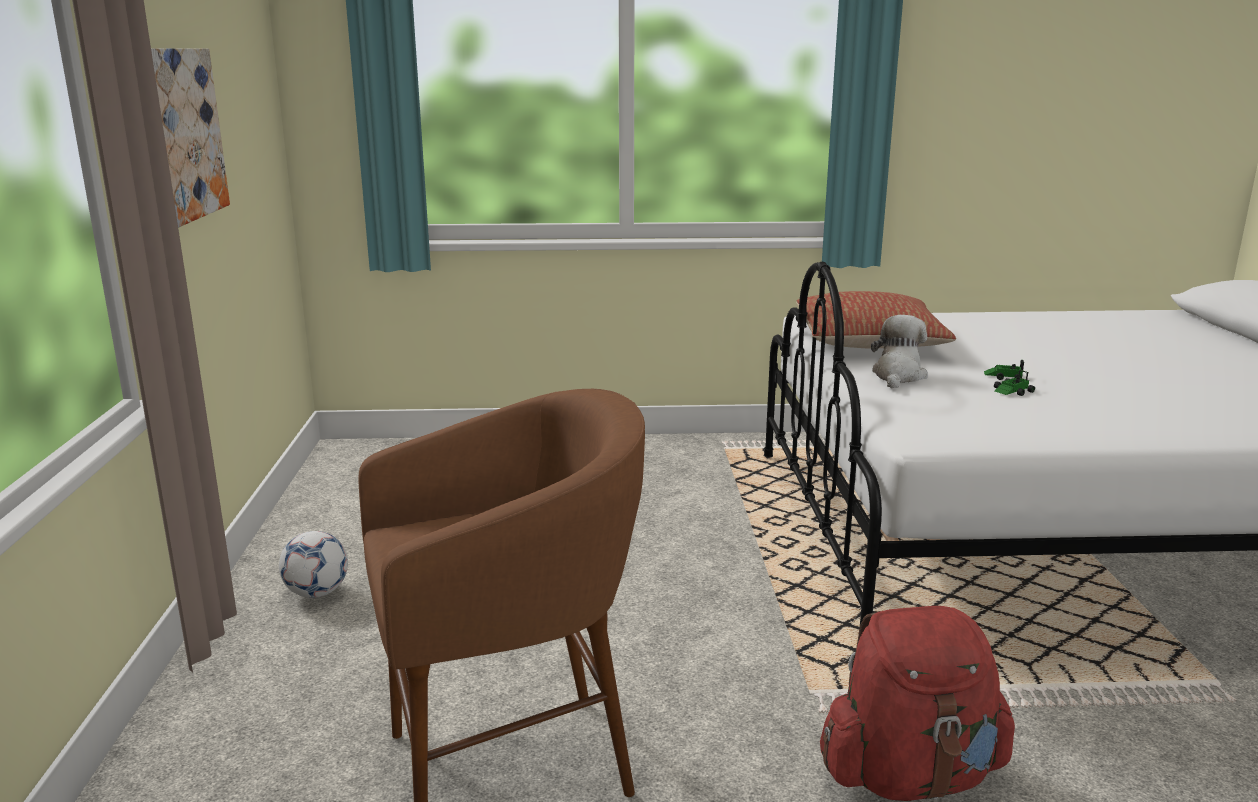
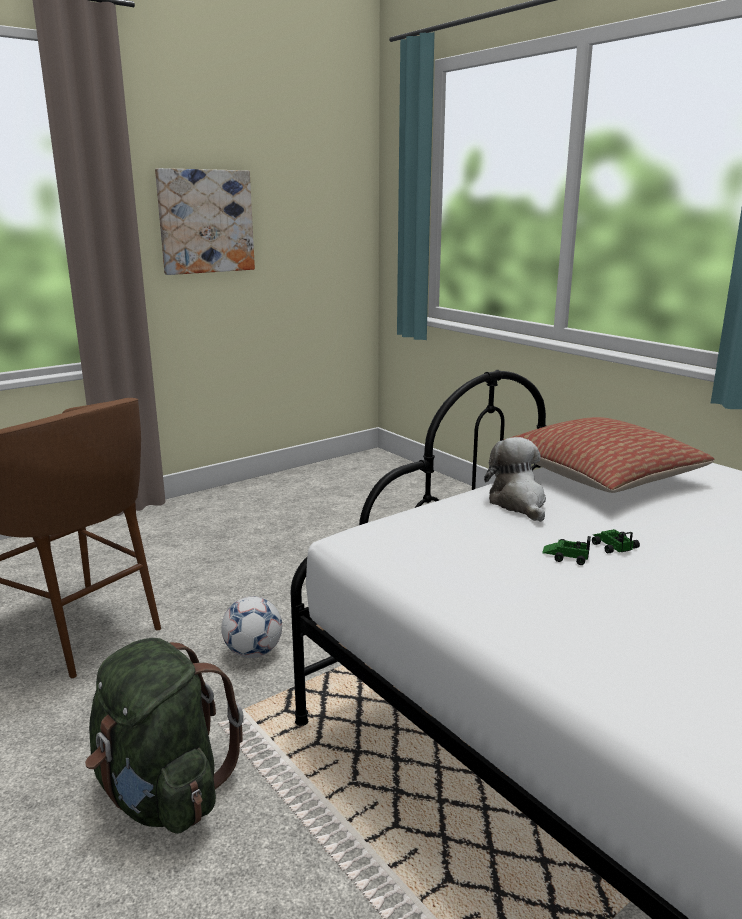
camera: 55 degrees right, 0 degrees up
(317, 593) = (207, 514): football -> football (253, 652)
(898, 376) = (518, 503): plush toy -> plush toy turned 90 degrees counterclockwise
(910, 775) = (163, 793): red backpack -> green backpack

